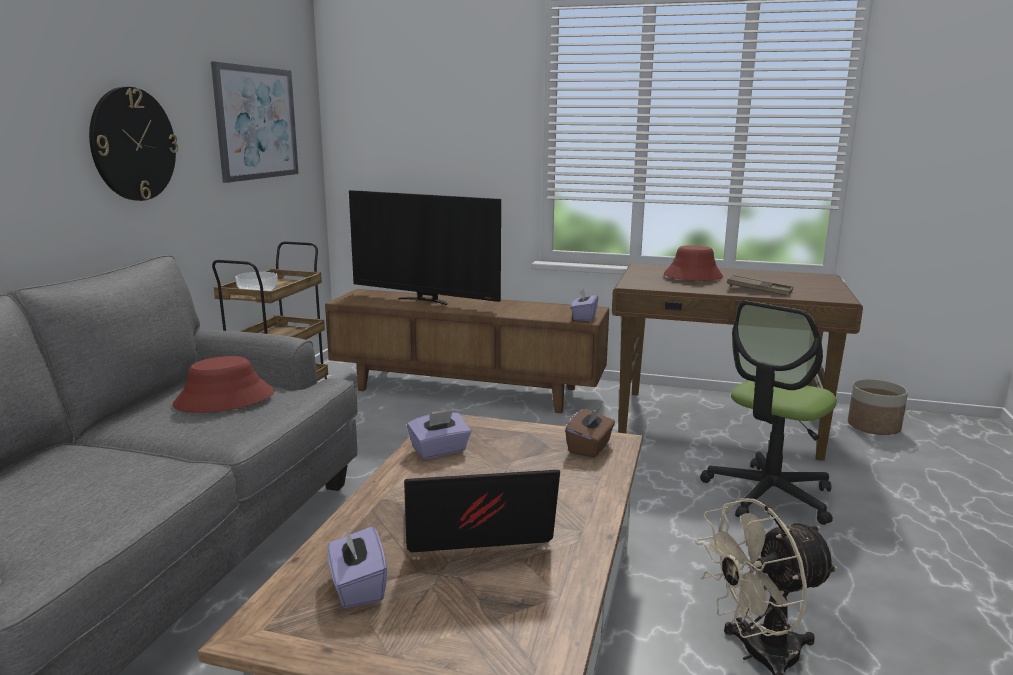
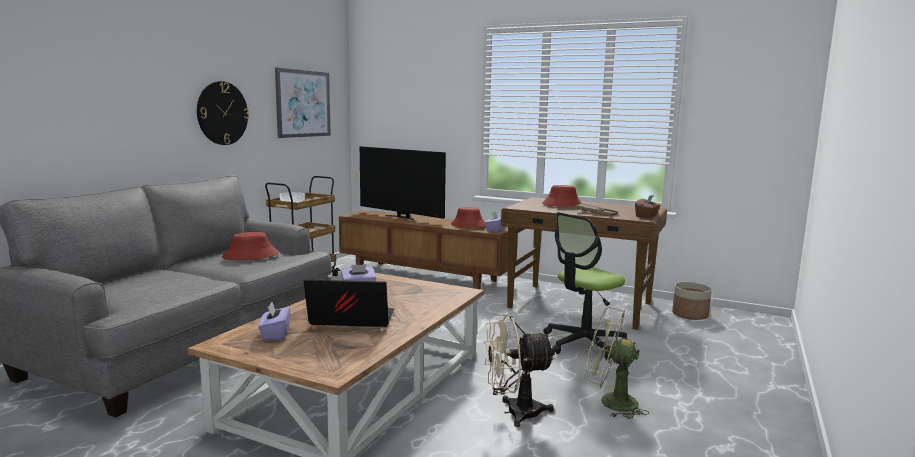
camera: 10 degrees right, 5 degrees down
(537, 310) = (468, 225): none -> red hat
(590, 447) = (446, 293): brown tissue box -> brown tissue box (647, 216)
(883, 611) = (610, 402): none -> green fan

